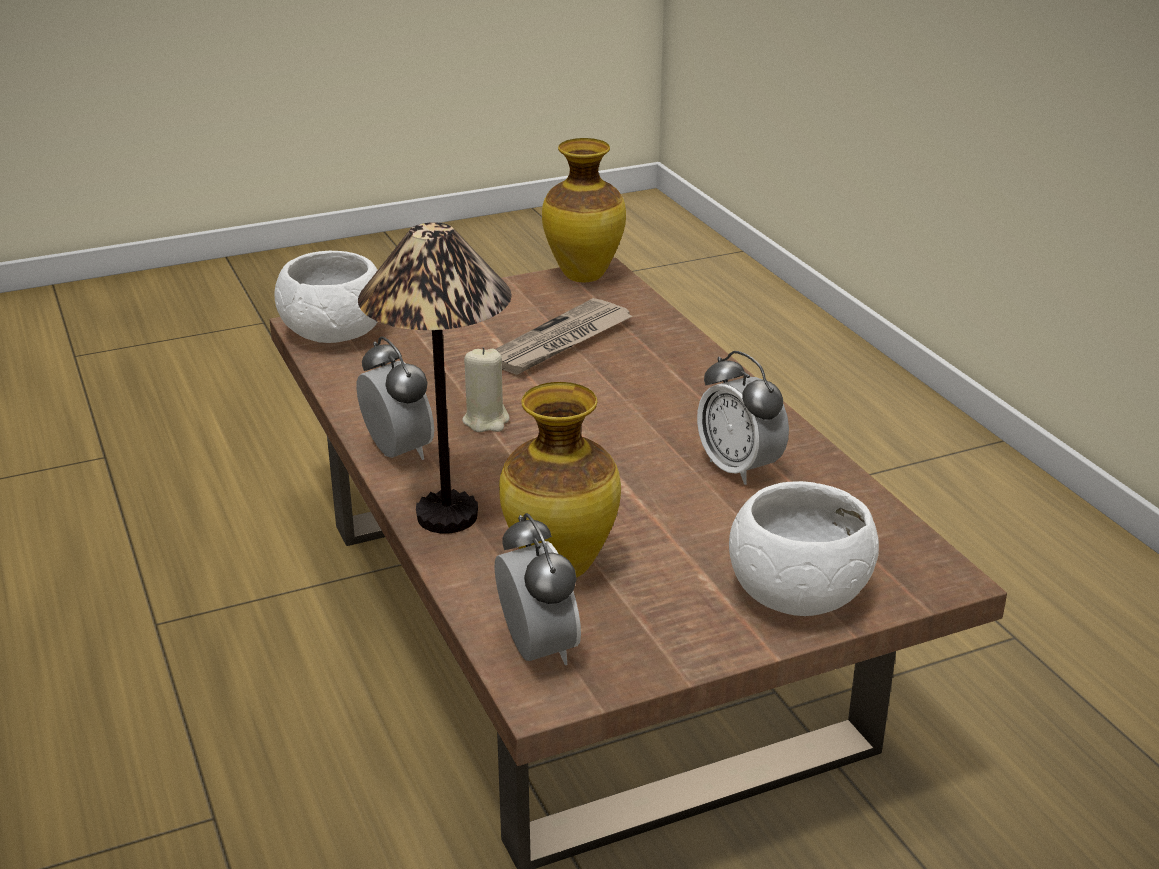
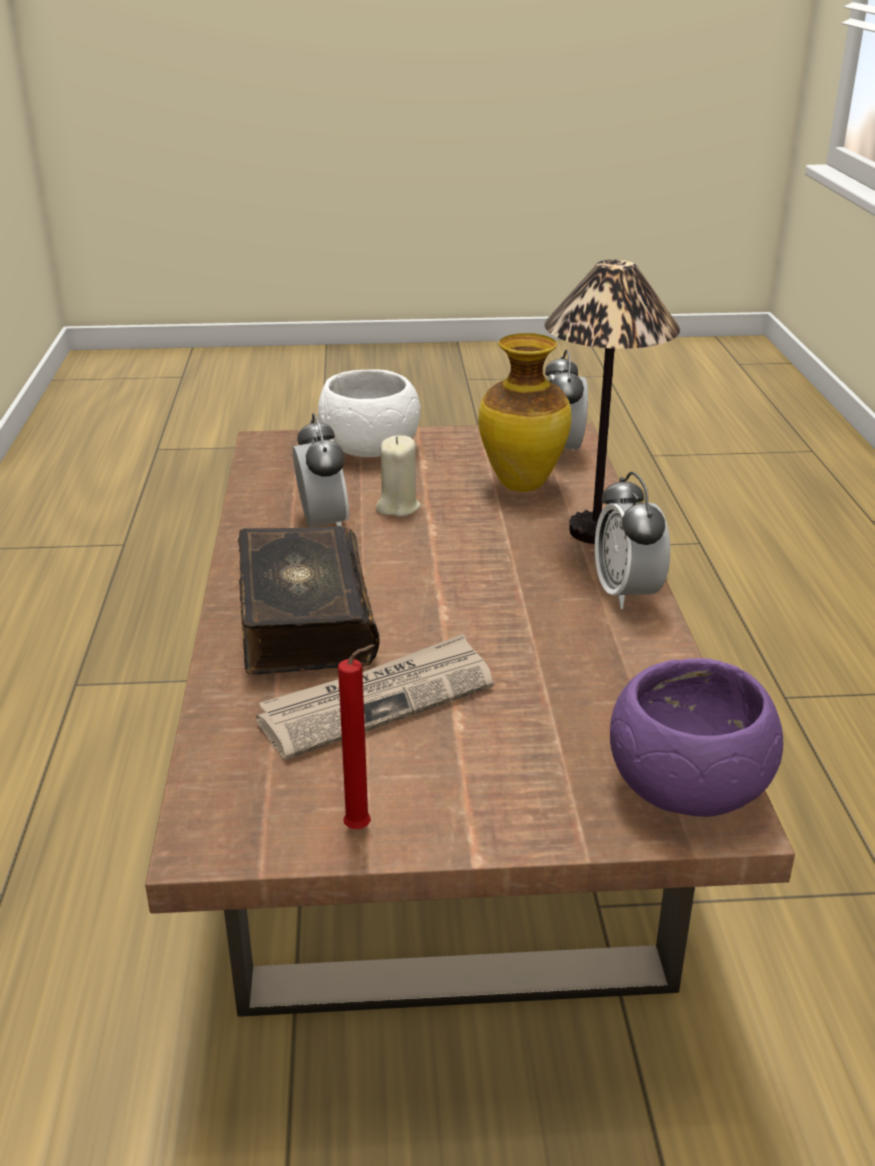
camera: 160 degrees left, 0 degrees up
(333, 333) = (688, 787): white bowl -> purple bowl
(486, 421) = (524, 610): beige candle -> beige candle (398, 507)
(521, 288) = (362, 829): none -> red candle
(584, 276) = (243, 836): vase -> none
(665, 381) = (302, 620): none -> book

